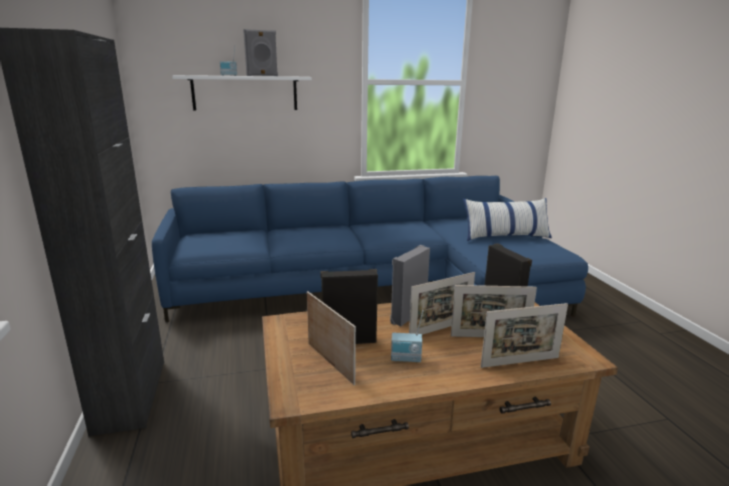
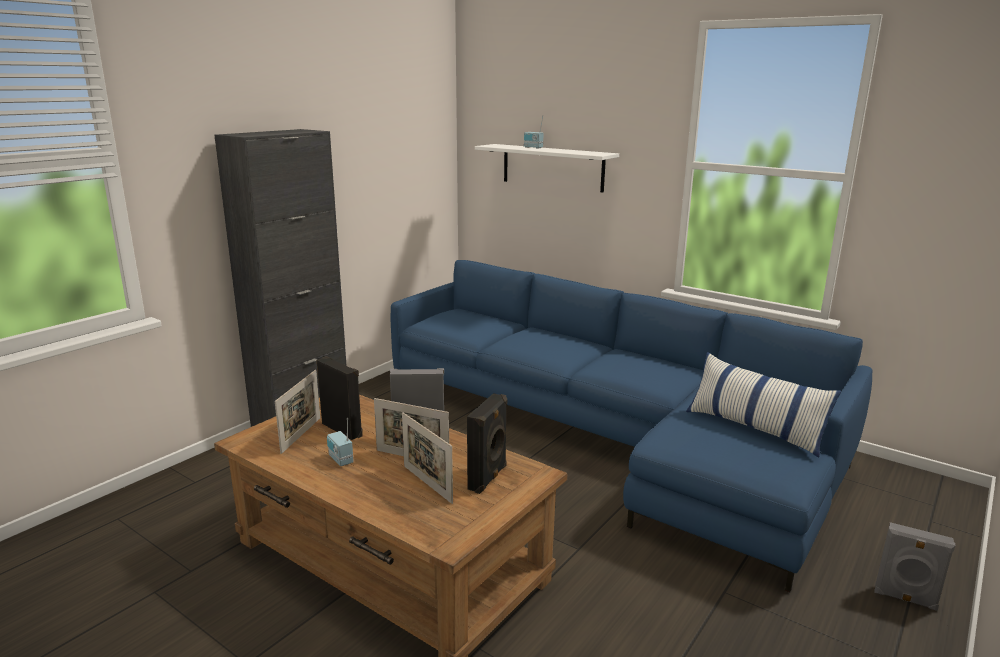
camera: 50 degrees right, 0 degrees up
(262, 76) = (558, 151): grey speaker -> grey speaker (905, 599)
(520, 362) = (396, 510): picture frame -> none

